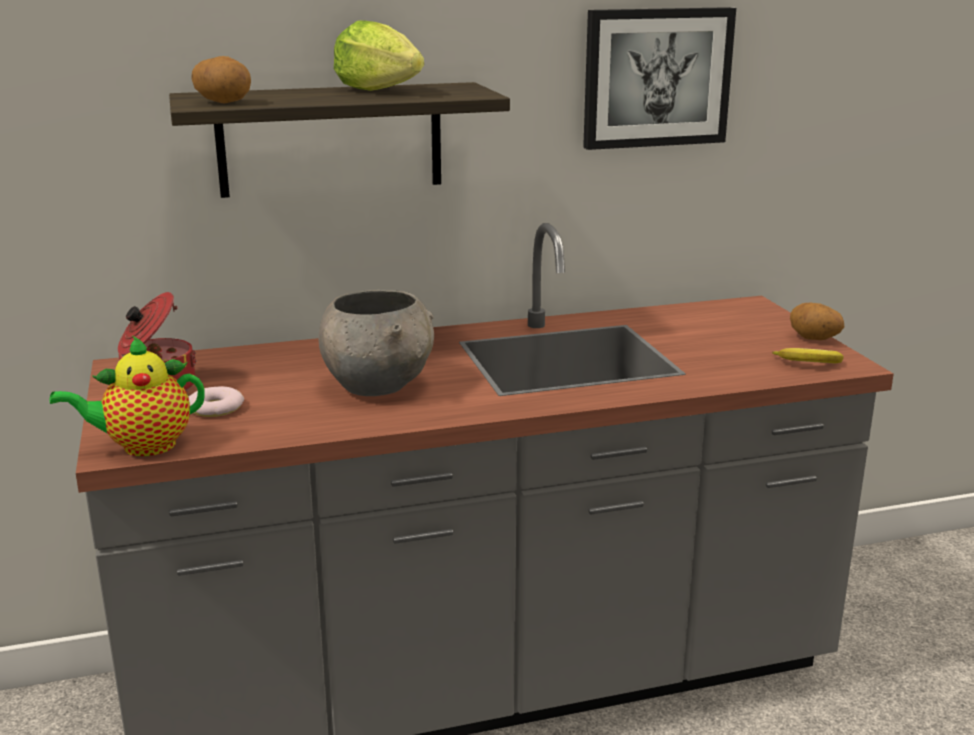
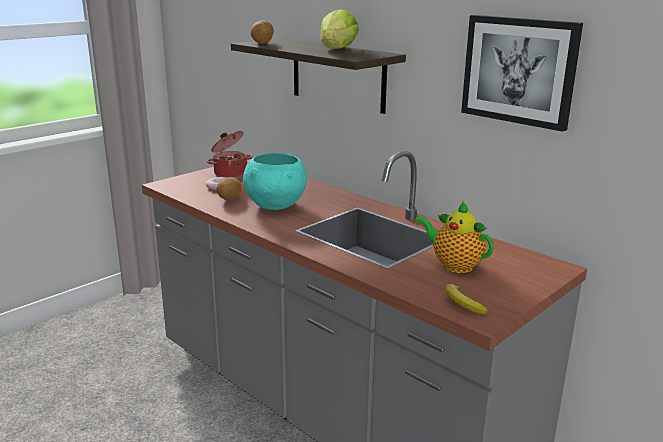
camera: 60 degrees right, 0 degrees up
(143, 446) = (171, 186): teapot -> teapot (453, 265)
(378, 386) = (276, 205): grey bowl -> turquoise bowl
(813, 339) = (517, 299): potato -> potato (229, 199)

